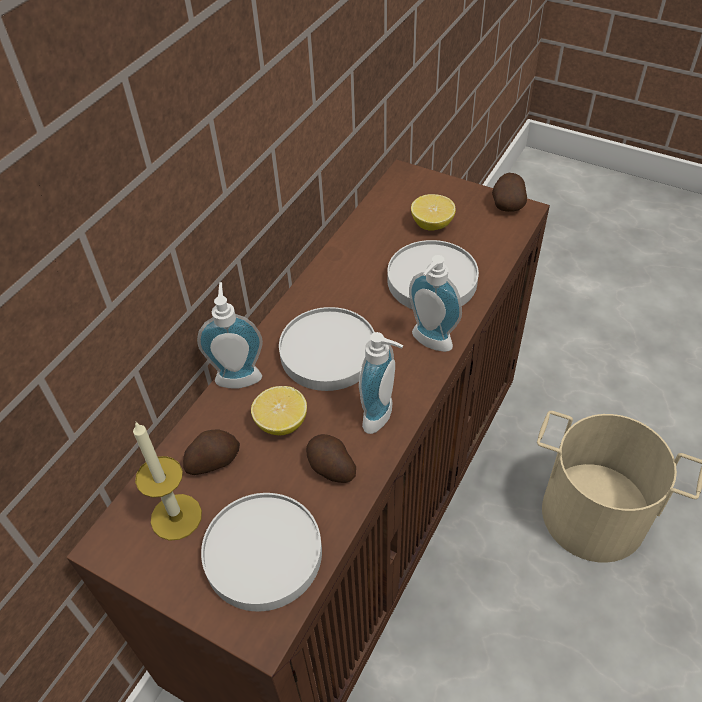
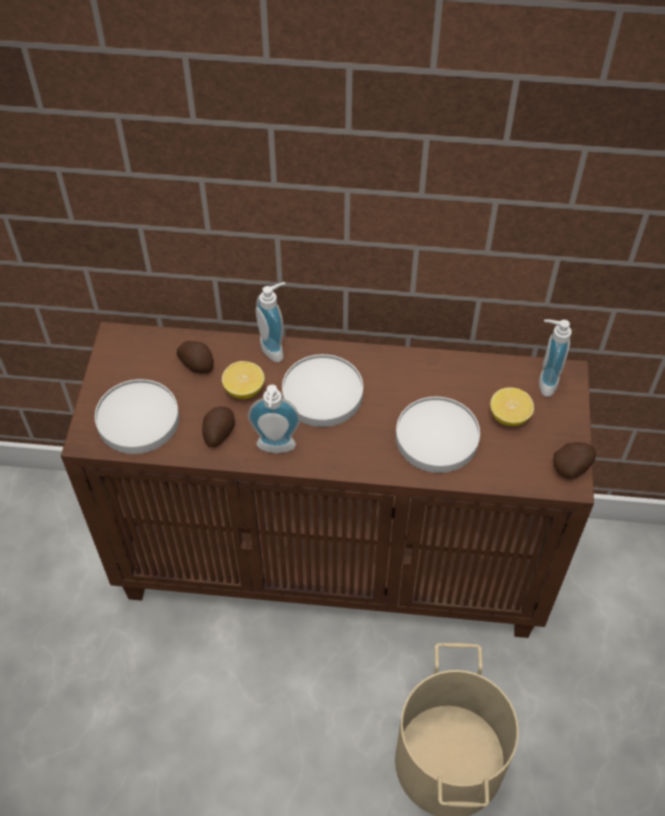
camera: 65 degrees right, 5 degrees up
(176, 517) = (147, 362): candle -> none
(429, 343) = (363, 456): soap dispenser -> soap dispenser (543, 381)

